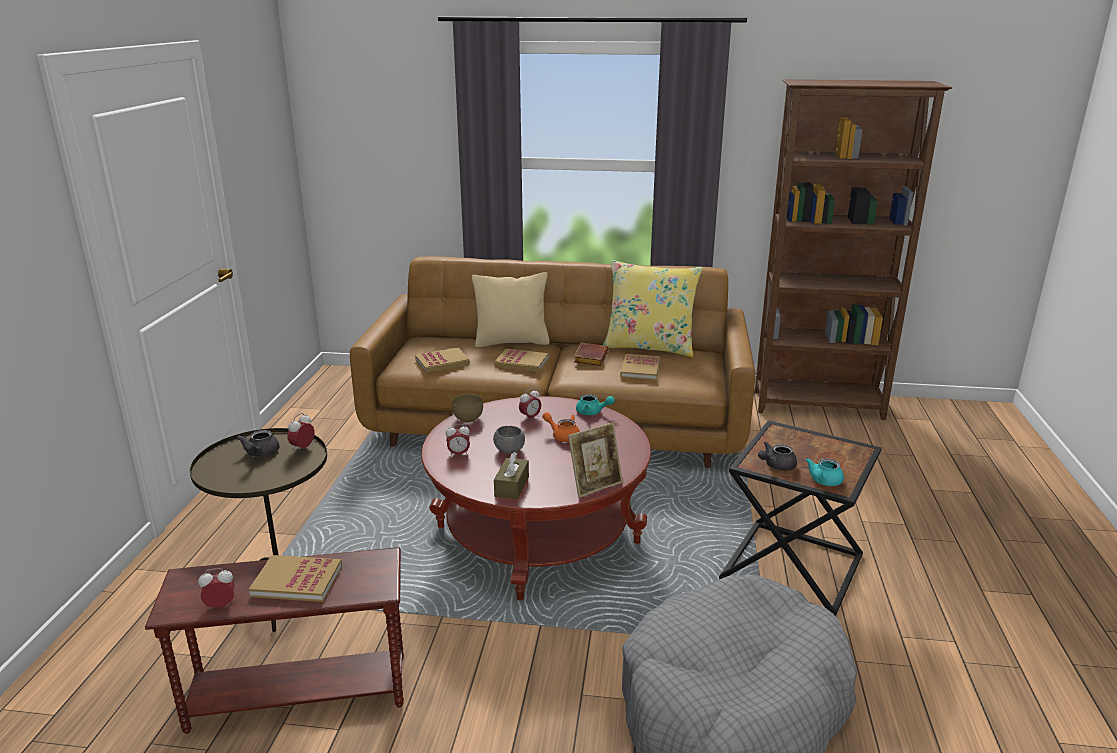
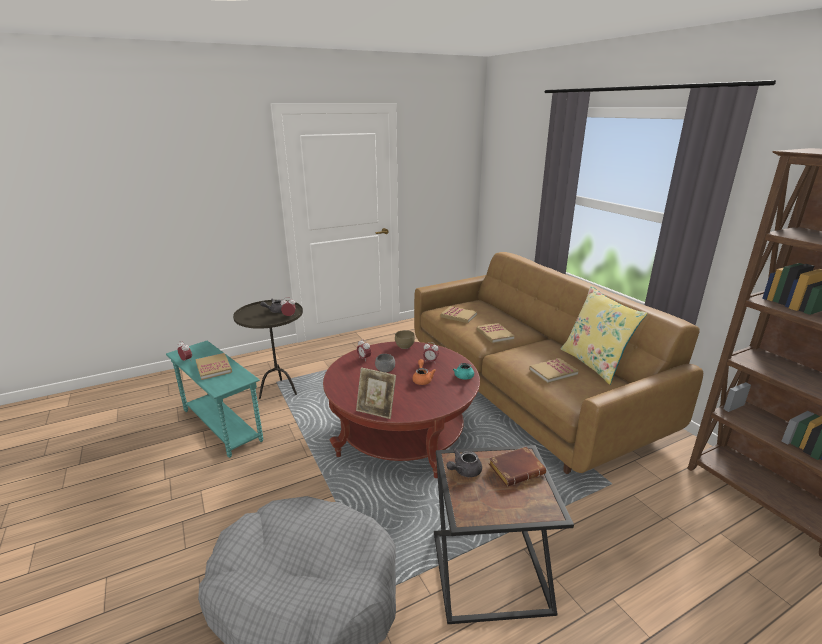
camera: 55 degrees right, 0 degrees up
(299, 696) = (221, 426): brown side table -> turquoise side table
(511, 486) = (347, 385): brown tissue box -> none
(512, 342) = (516, 322): beige pillow -> none
(589, 358) = (538, 350): brown book -> brown book (516, 469)
(776, 466) = (464, 471): grey teapot -> grey teapot turned 60 degrees counterclockwise
(823, 482) = (465, 504): turquoise teapot -> none

